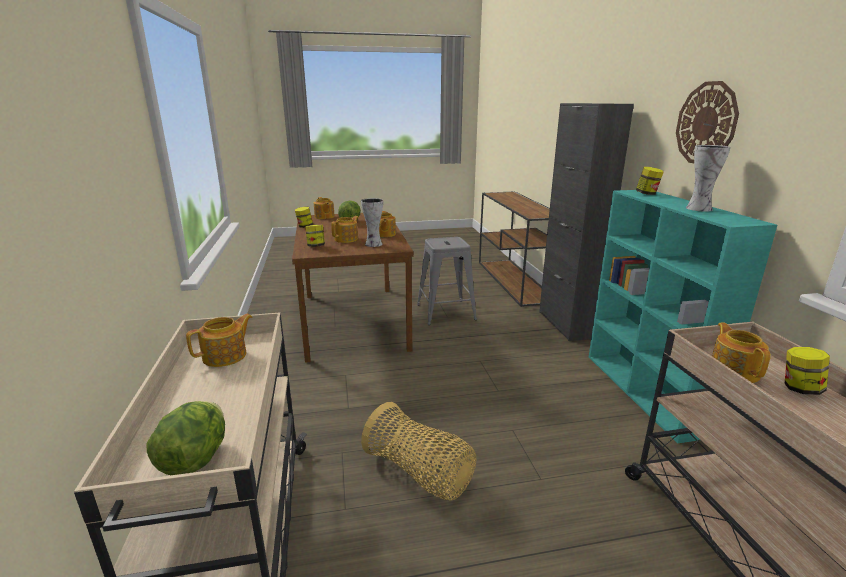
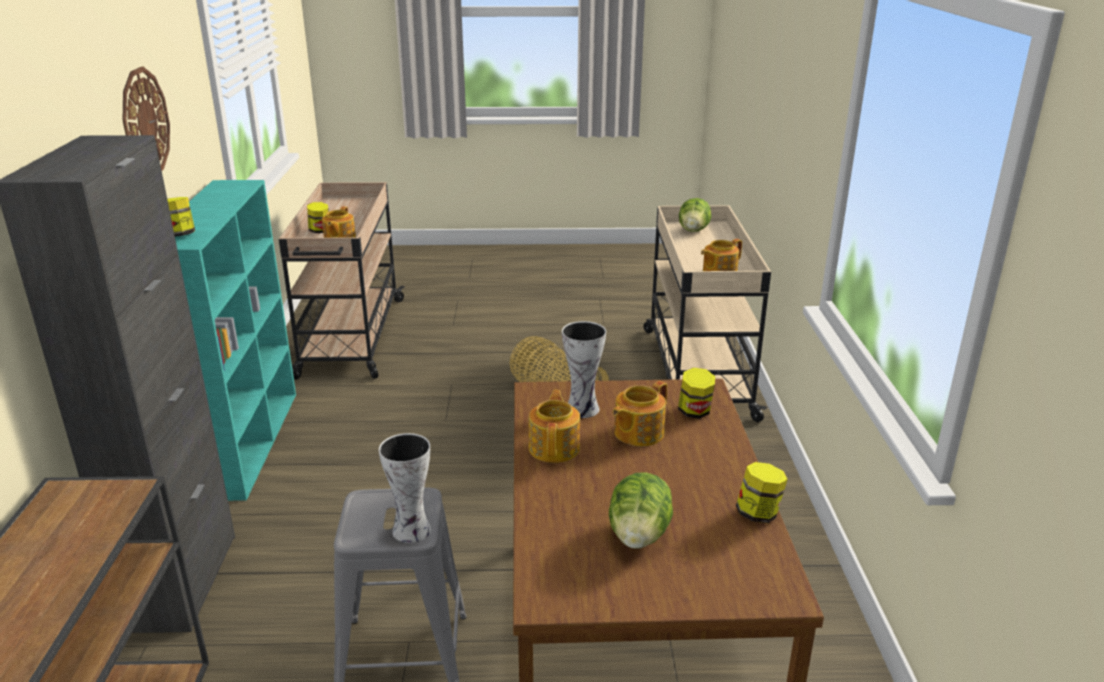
camera: 170 degrees left, 5 degrees up
(324, 217) = (727, 587): teapot -> none
(698, 208) = (212, 202): vase -> vase (411, 531)

